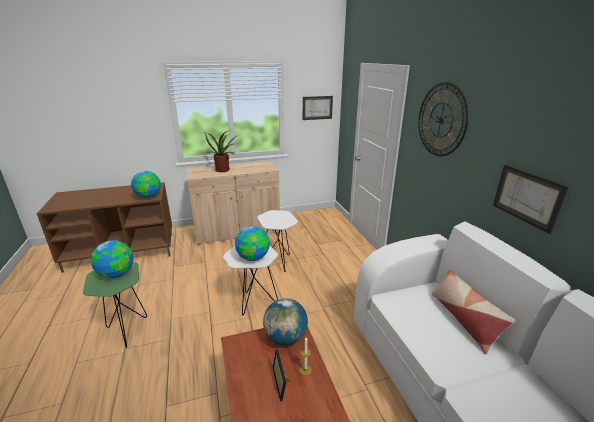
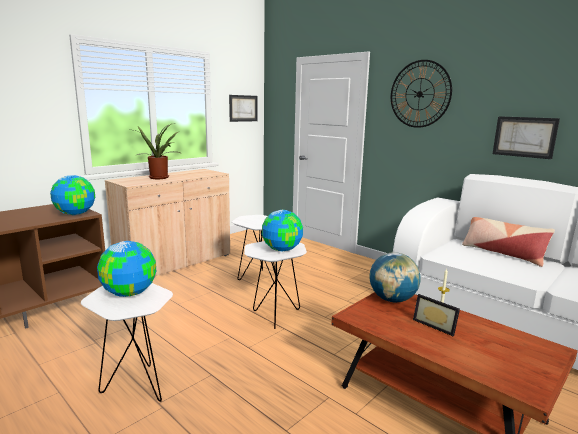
camera: 30 degrees left, 10 degrees down
(127, 329) = (135, 385): green side table -> white side table

